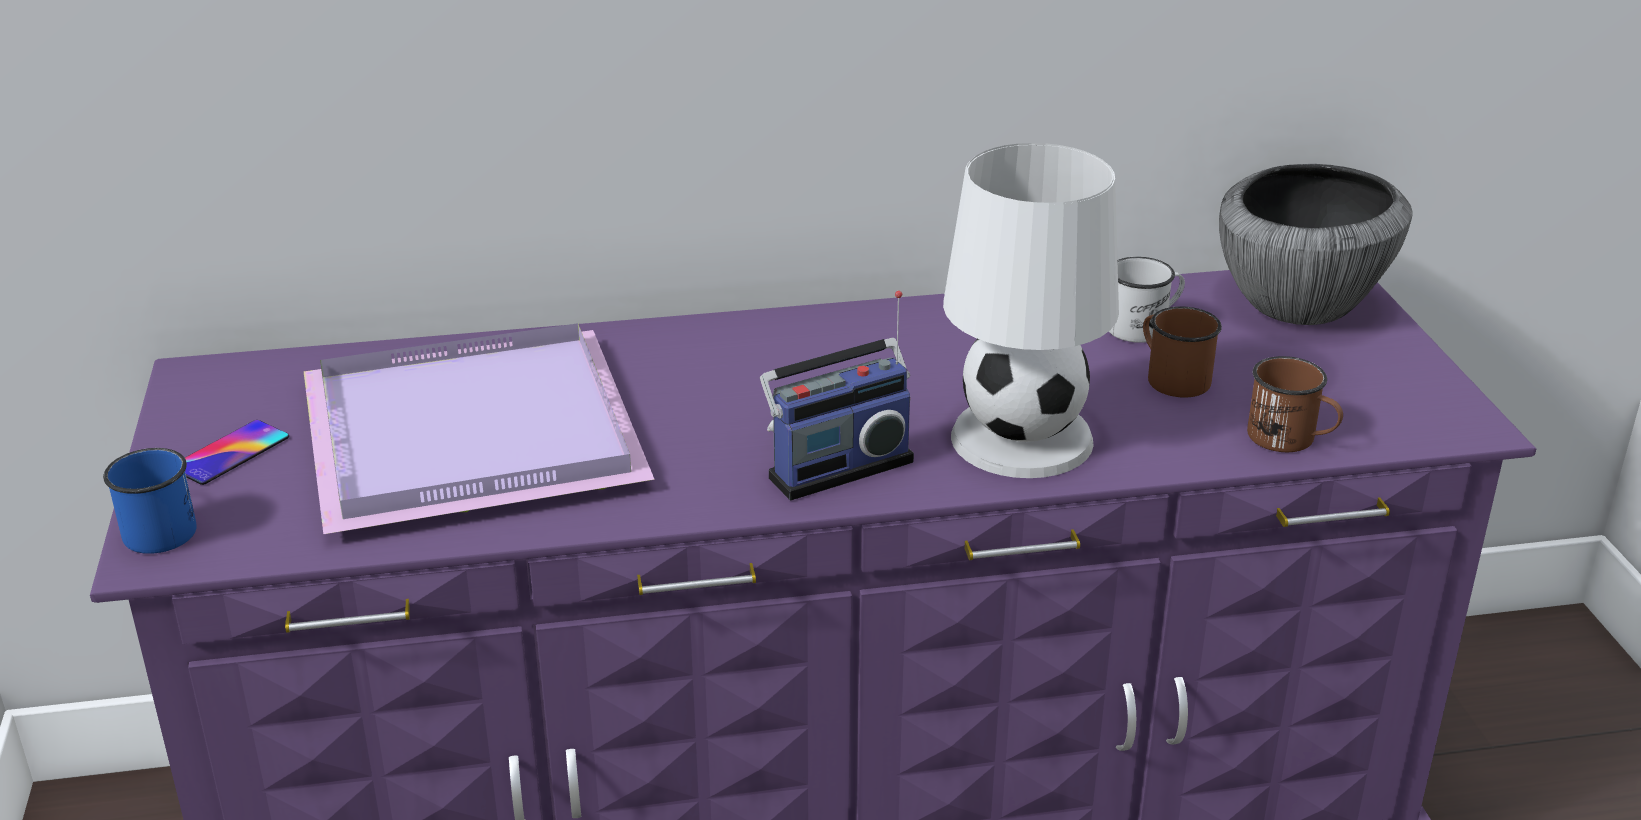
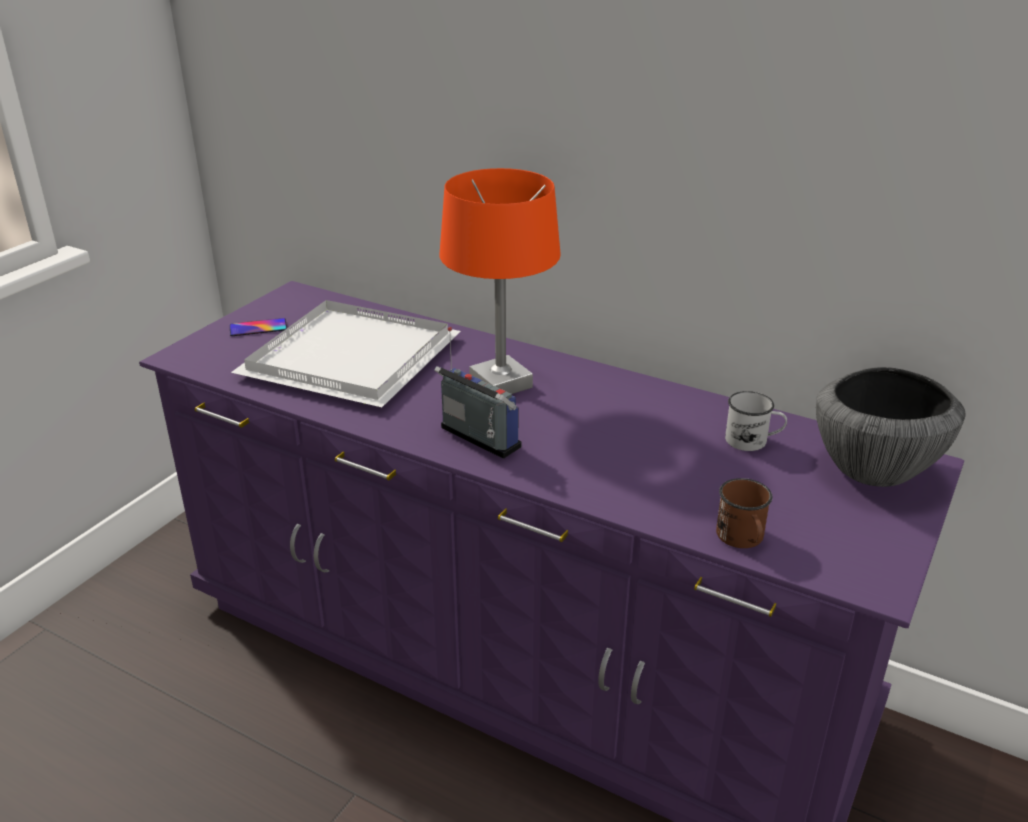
camera: 40 degrees right, 0 degrees up
(155, 528) = (192, 346): blue mug -> none
(465, 433) = (349, 356): purple tray -> white tray
(750, 382) = (500, 383): none -> orange table lamp
(836, 466) = (477, 440): radio -> radio turned 150 degrees counterclockwise
(1022, 440) = (587, 469): white table lamp -> none
(1171, 377) = (724, 474): brown mug -> none

